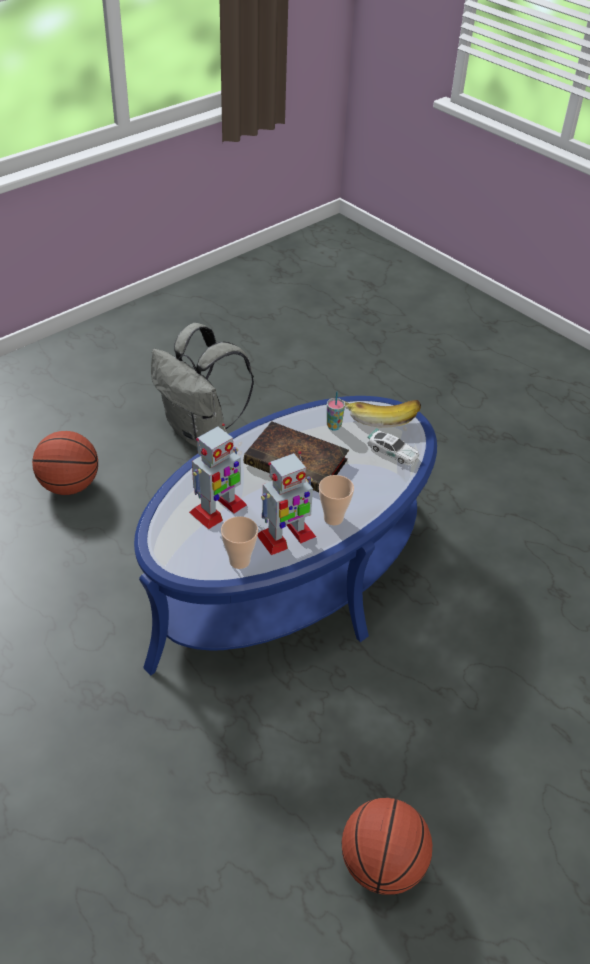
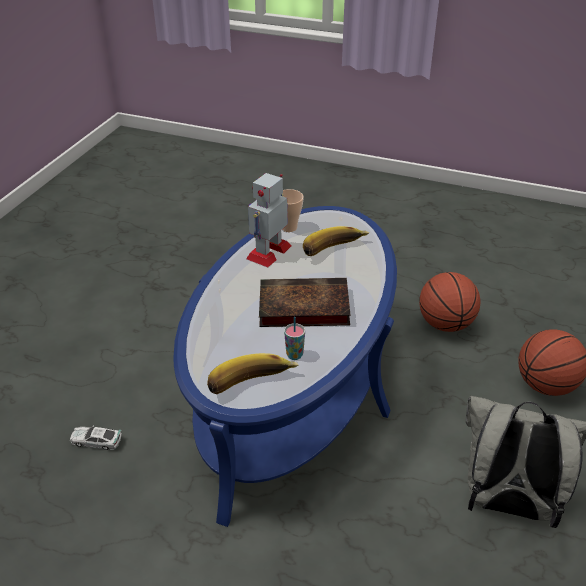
camera: 155 degrees right, 5 degrees down
(218, 509) = (334, 252): toy robot -> banana
(333, 518) = (240, 275): cup -> none
(382, 865) = (142, 260): basketball -> basketball (445, 324)
(392, 452) = (219, 349): toy car -> toy car (96, 441)

